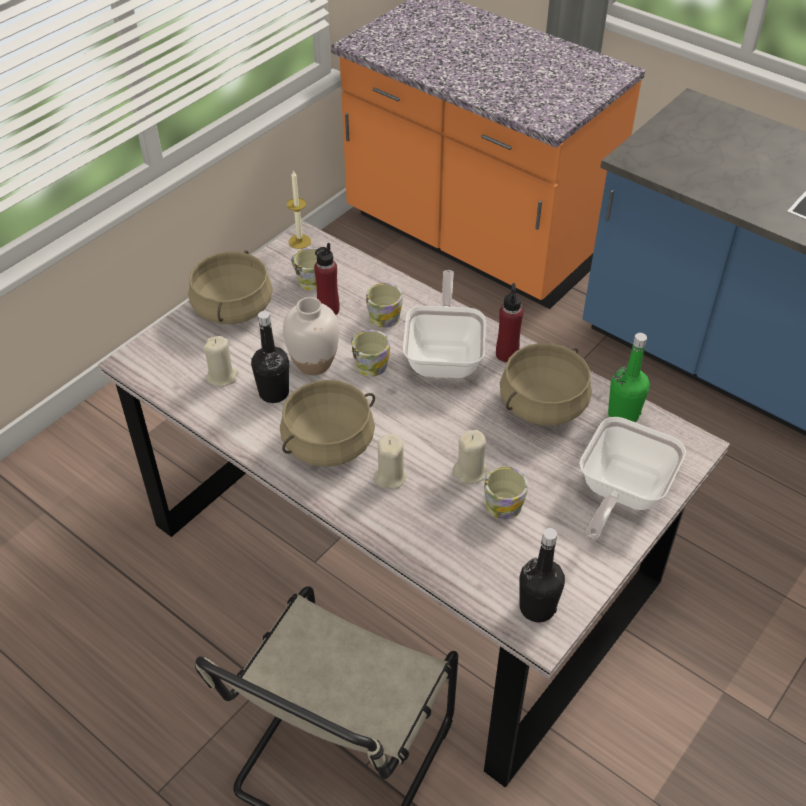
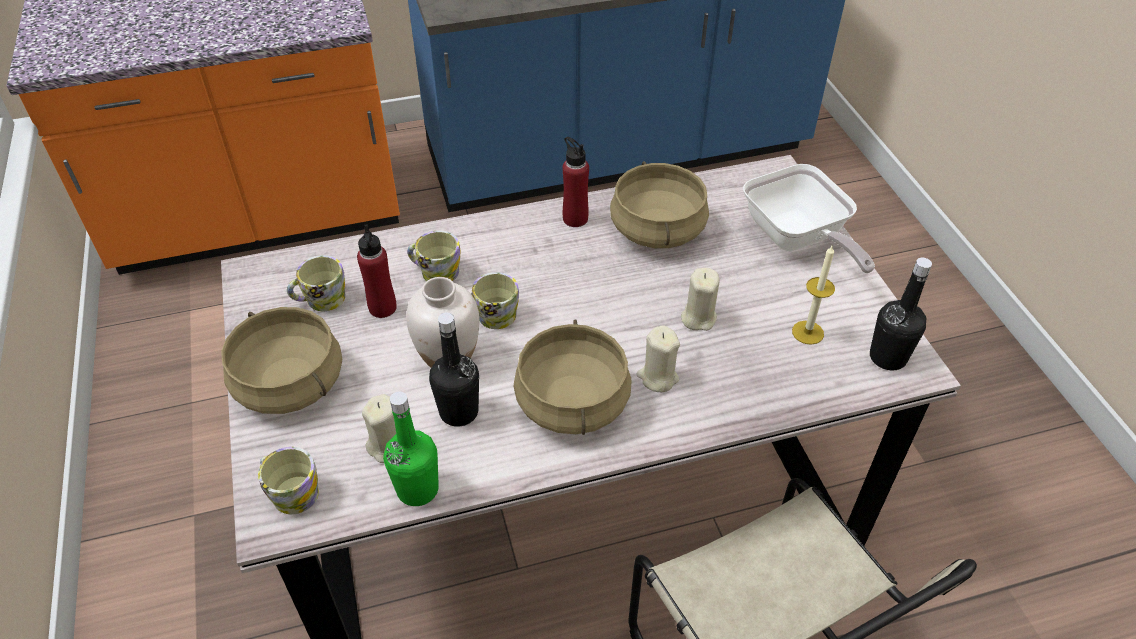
camera: 55 degrees left, 0 degrees up
(299, 241) = (252, 278): candle -> candle (807, 332)
(445, 355) = (535, 258): frying pan -> none
(503, 501) = (751, 315): mug -> mug (291, 491)
(623, 415) = (711, 191): green bottle -> green bottle (417, 489)

